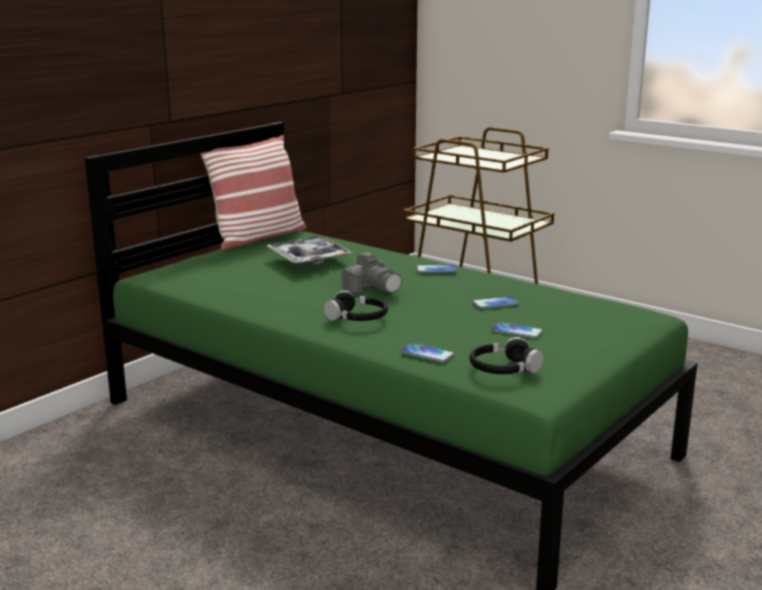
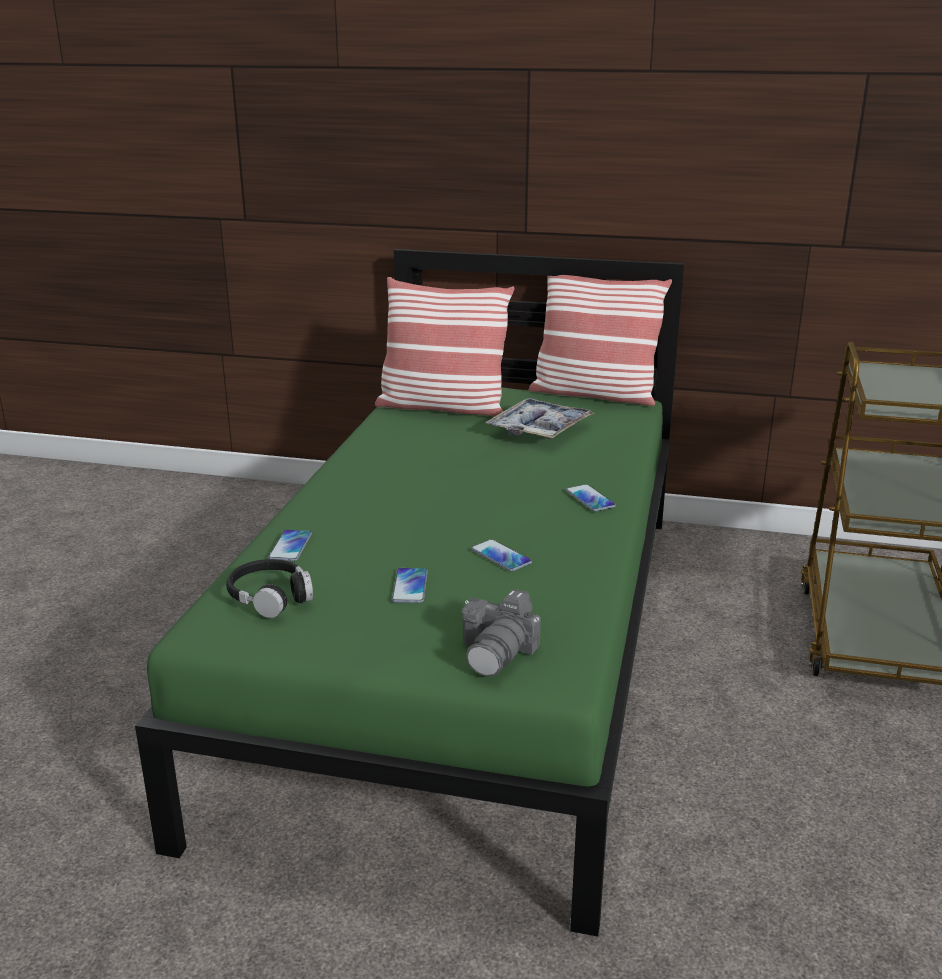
camera: 65 degrees right, 5 degrees up
(212, 276) = (442, 407): none -> pillow
(357, 318) = (377, 492): black headphones -> none
(372, 288) = (479, 479): camera -> camera (498, 651)

